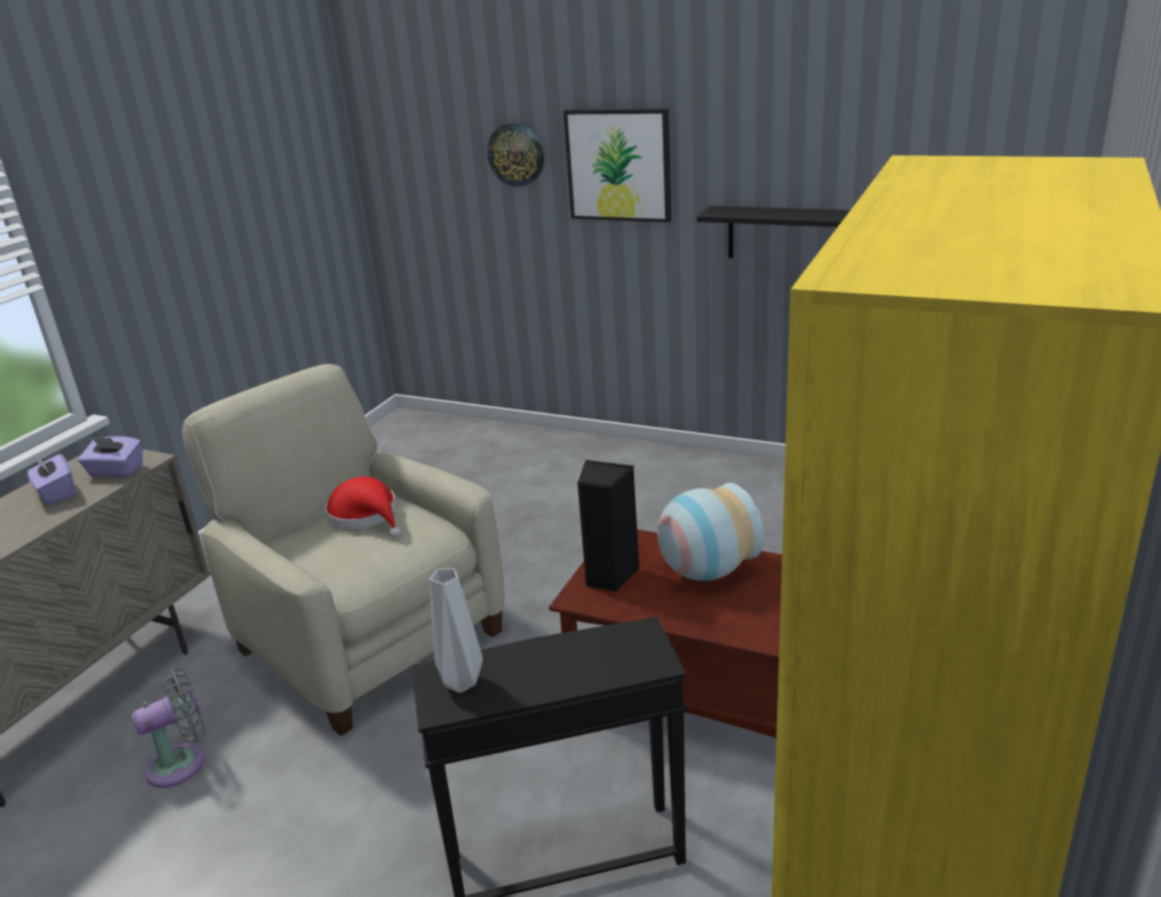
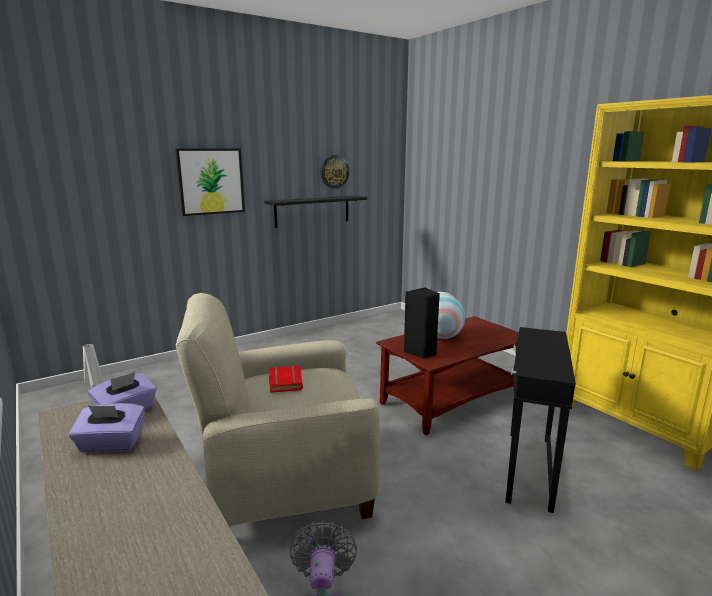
camera: 60 degrees left, 10 degrees down
(366, 516) = (284, 382): red hat -> red book
(459, 684) = (543, 368): grey vase -> grey vase (95, 387)
(516, 154) = (138, 177): wall clock -> wall clock (334, 171)

